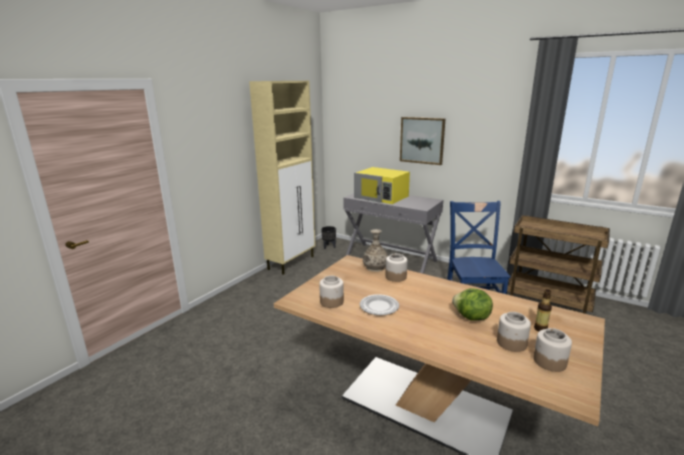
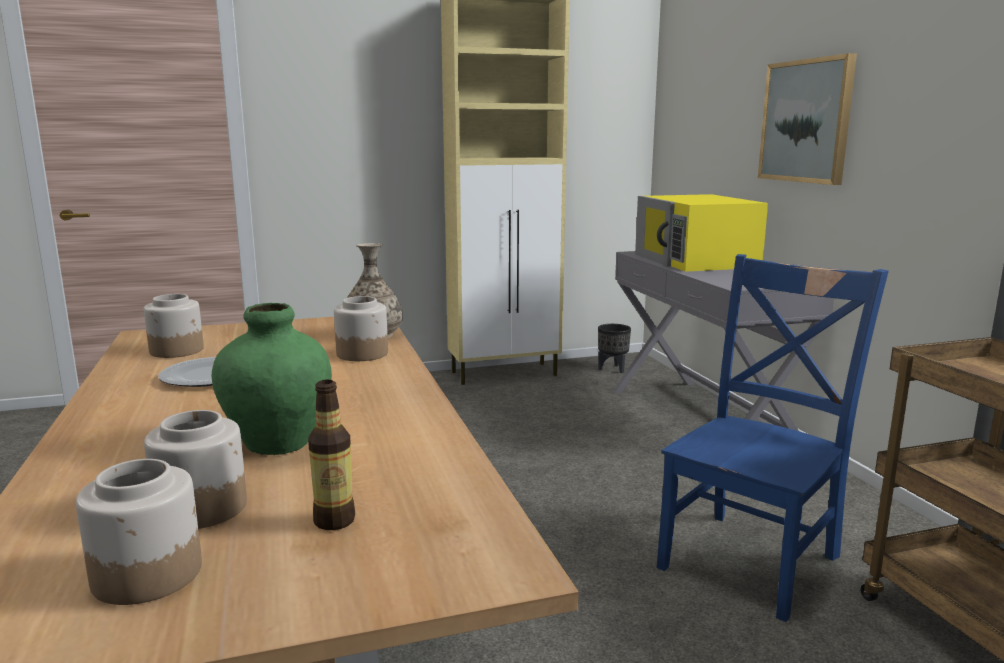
camera: 40 degrees right, 5 degrees down
(471, 317) = (278, 443): lettuce -> green vase

